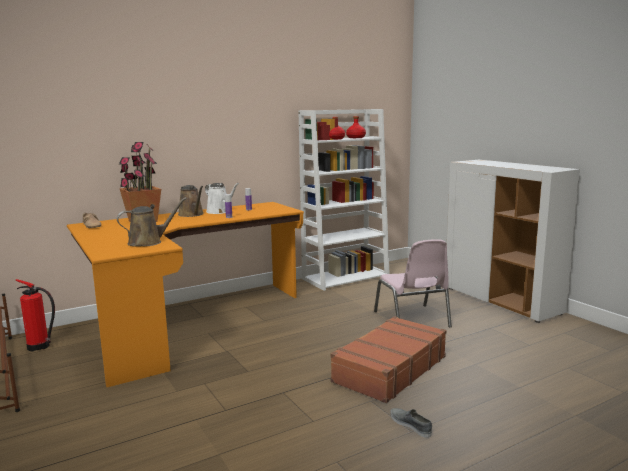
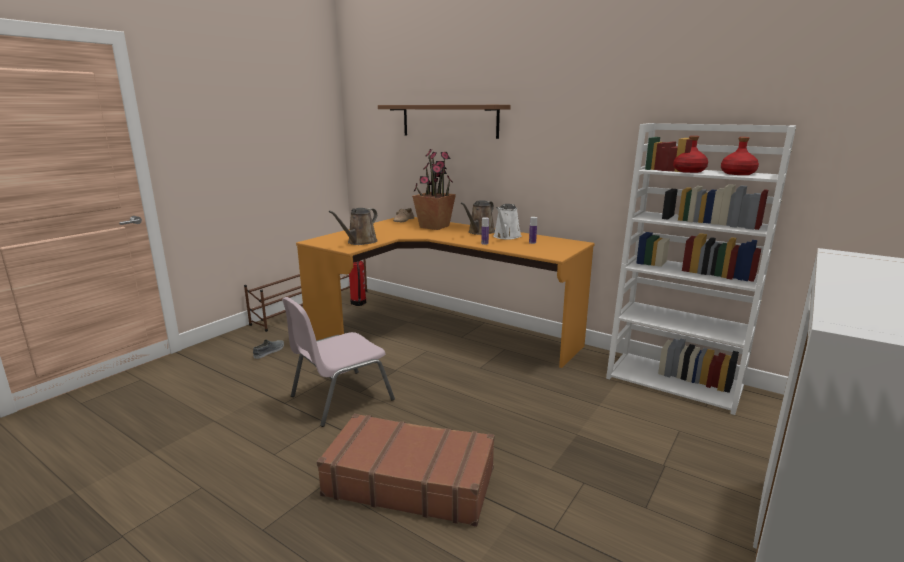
camera: 65 degrees right, 5 degrees up
(120, 114) = (449, 121): none -> brown shelf
(148, 242) = (360, 242): brown watering can -> brown watering can turned 90 degrees clockwise
(411, 425) = (276, 526): grey shoe -> grey shoe (269, 351)
(412, 319) = (585, 470): pink chair -> pink chair (340, 398)

